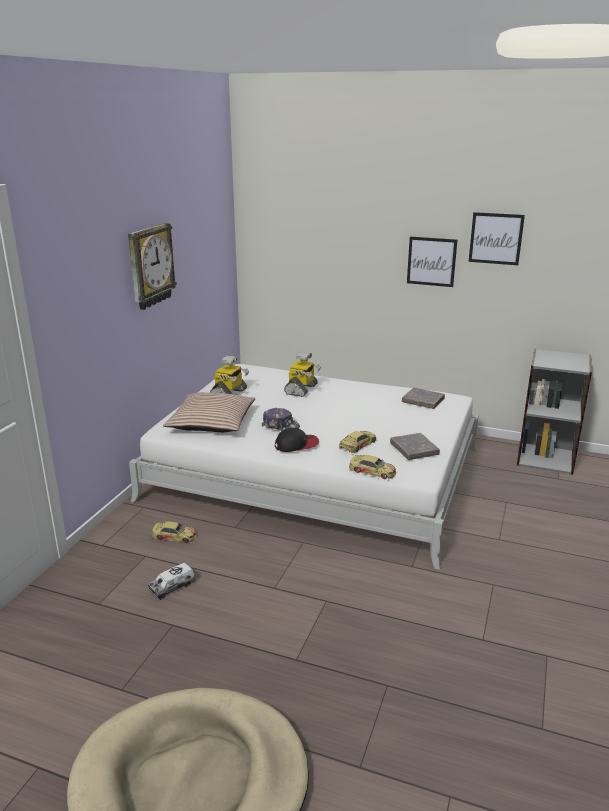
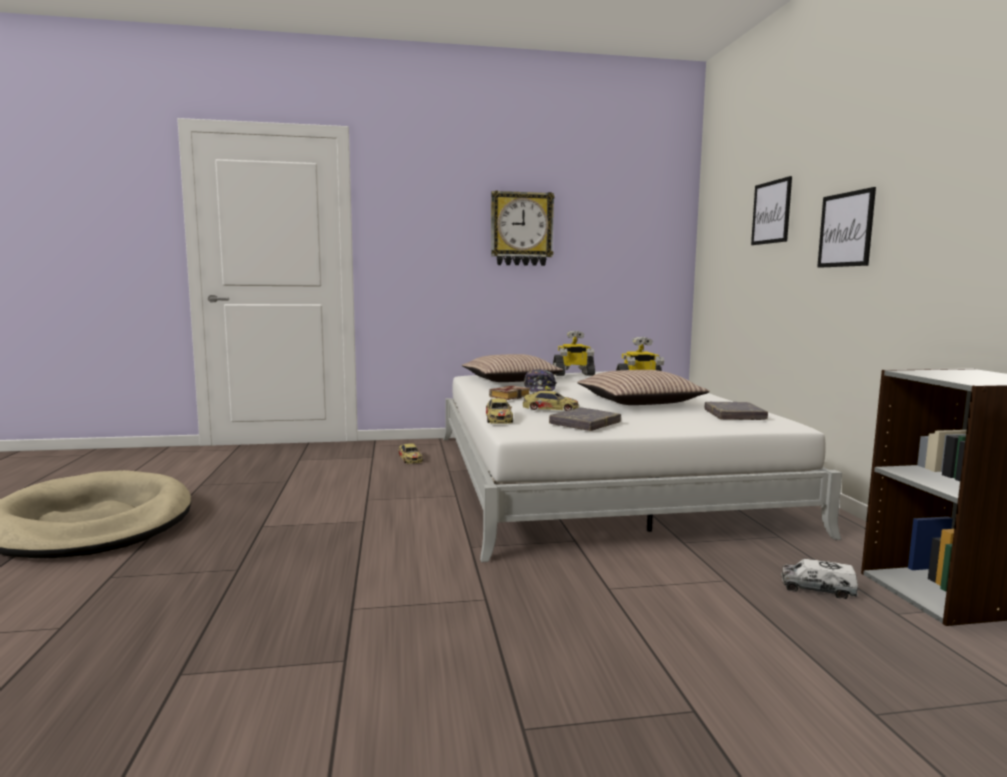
camera: 60 degrees right, 15 degrees down
(172, 587) = (337, 471): toy truck -> toy truck (817, 589)
(297, 445) = (509, 396): cap -> book
(358, 410) = (639, 402): none -> pillow
(496, 238) = (924, 171): picture -> picture (771, 212)

